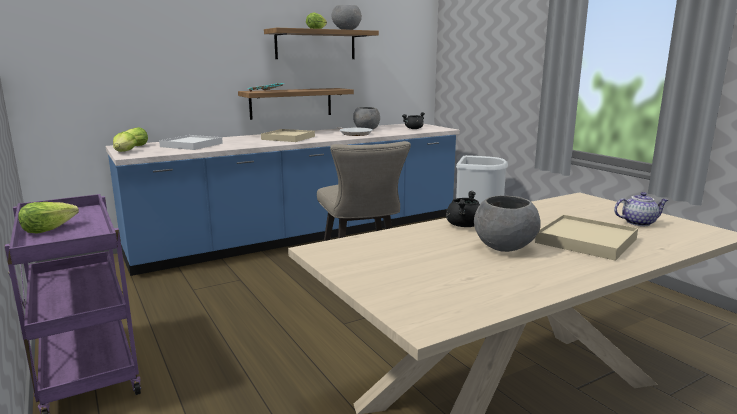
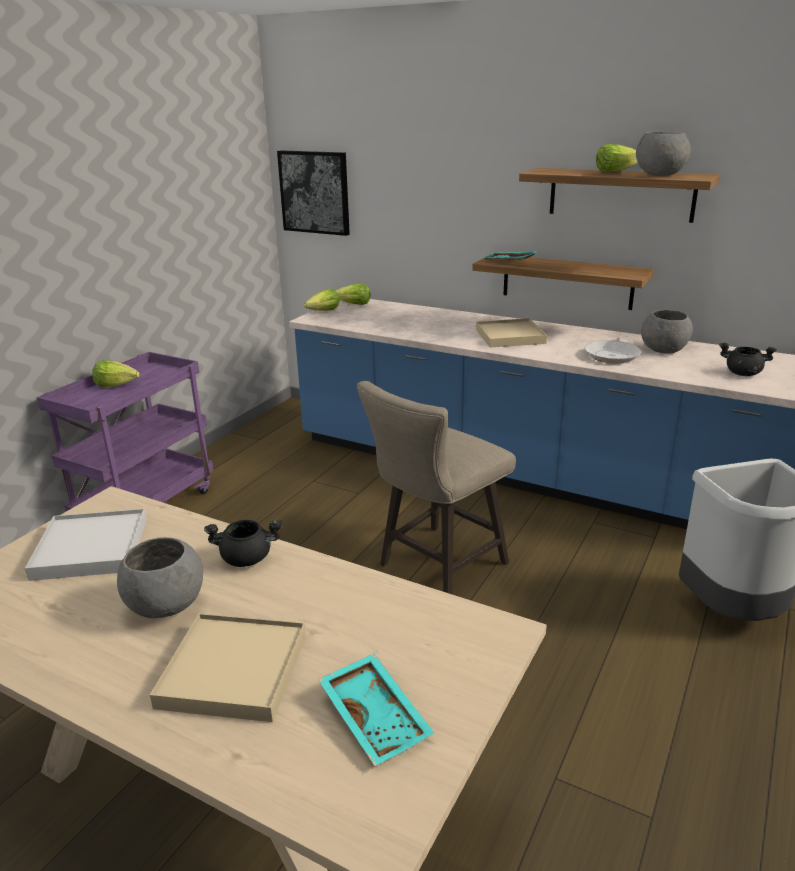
camera: 60 degrees right, 10 degrees up
(58, 54) = (315, 192): none -> picture
(192, 145) = (394, 318): white tray -> white tray (91, 548)
(638, 223) = (377, 717): teapot -> turquoise tray

